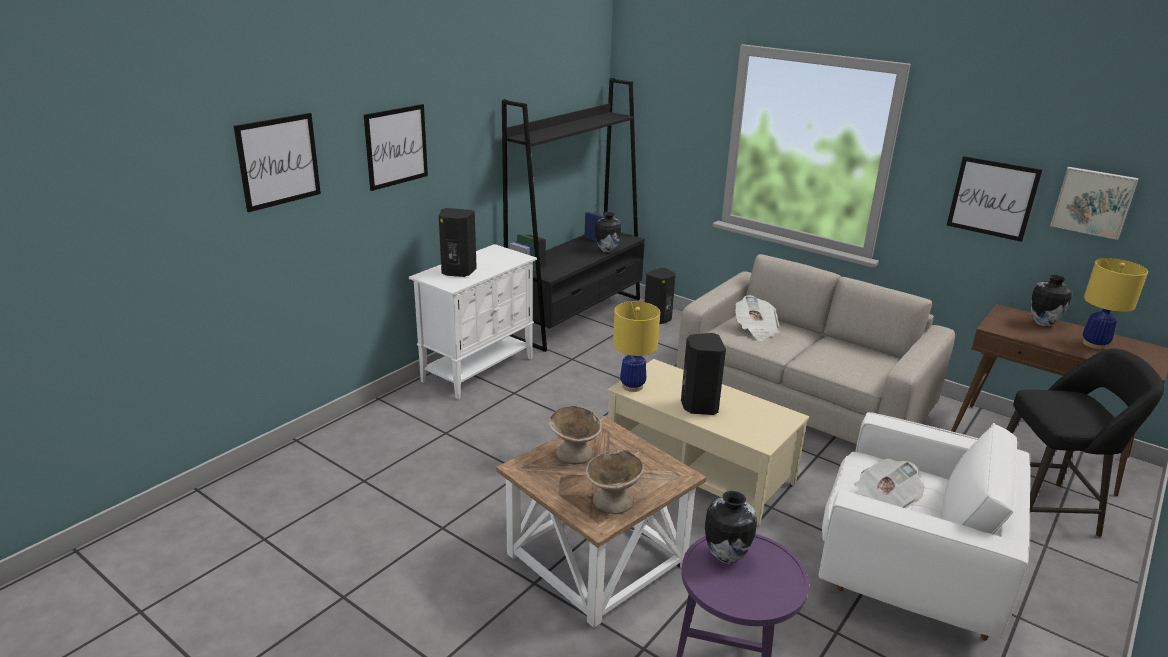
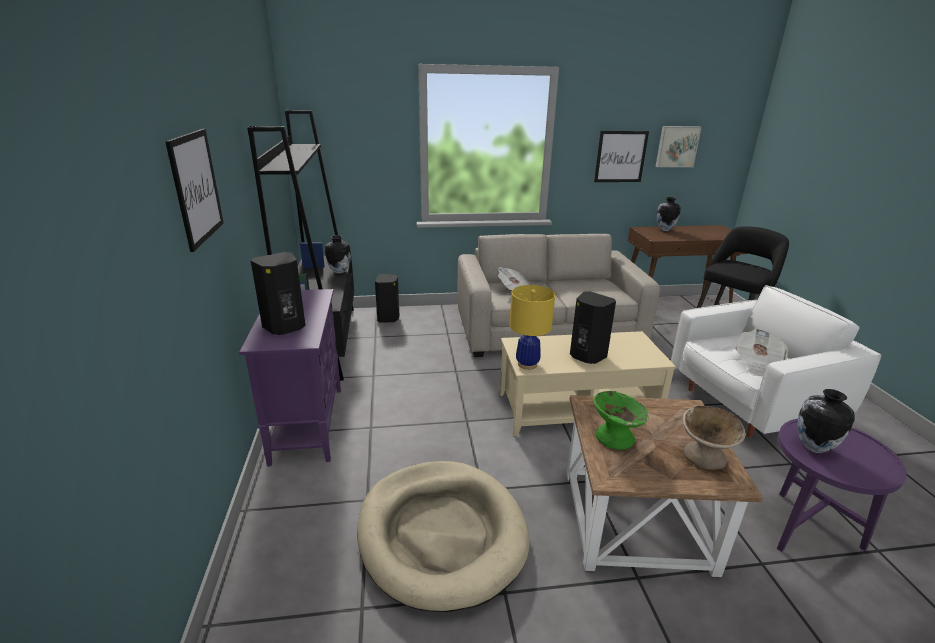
camera: 45 degrees left, 0 degrees up
(278, 161) = (104, 223): picture -> none
(457, 477) = (441, 534): none -> beige dog bed
(478, 369) = (307, 423): white cabinet -> purple cabinet
(574, 453) = (614, 437): beige bowl -> green bowl
(1094, 344) = (700, 232): yellow table lamp -> none

